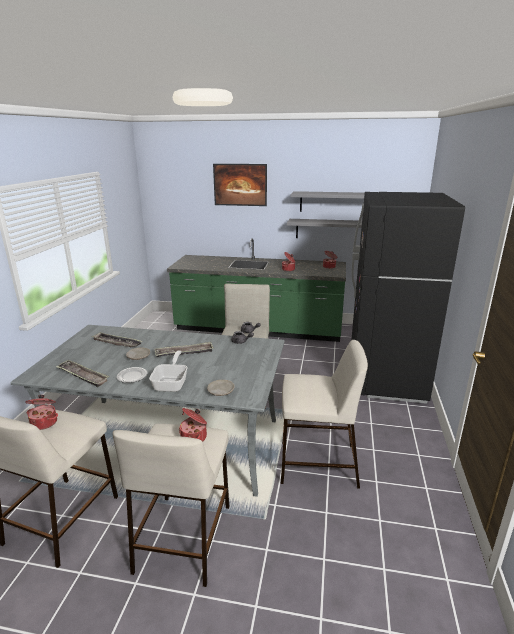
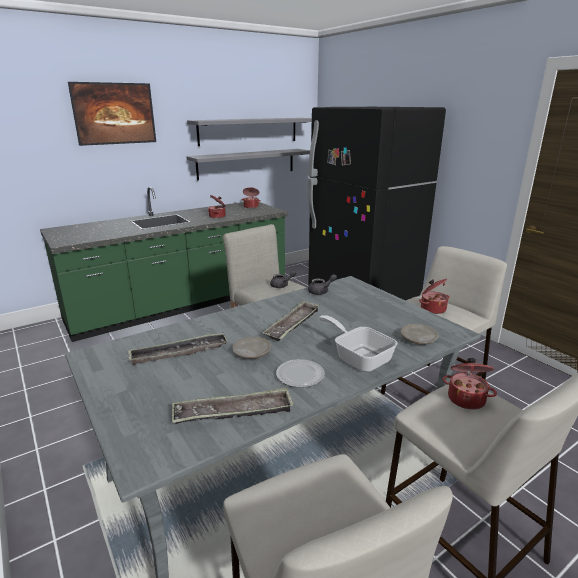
camera: 45 degrees left, 0 degrees up
(45, 422) = (283, 513): cooking pot -> cooking pot (432, 308)

